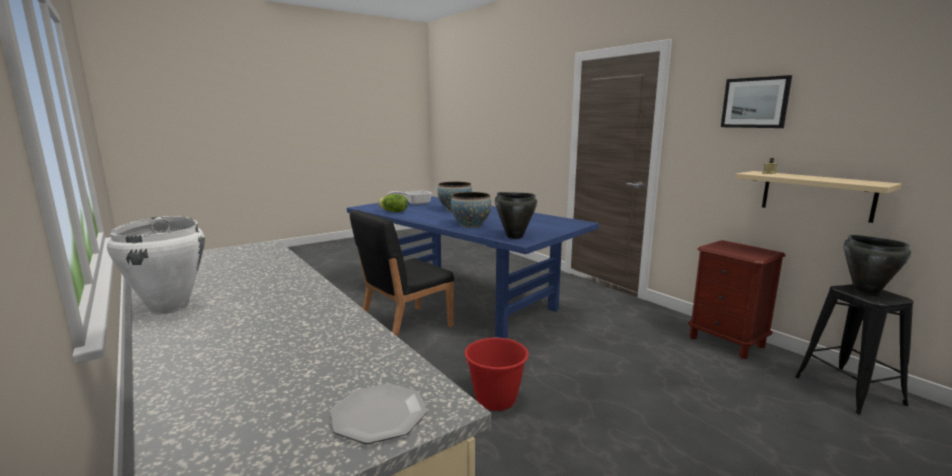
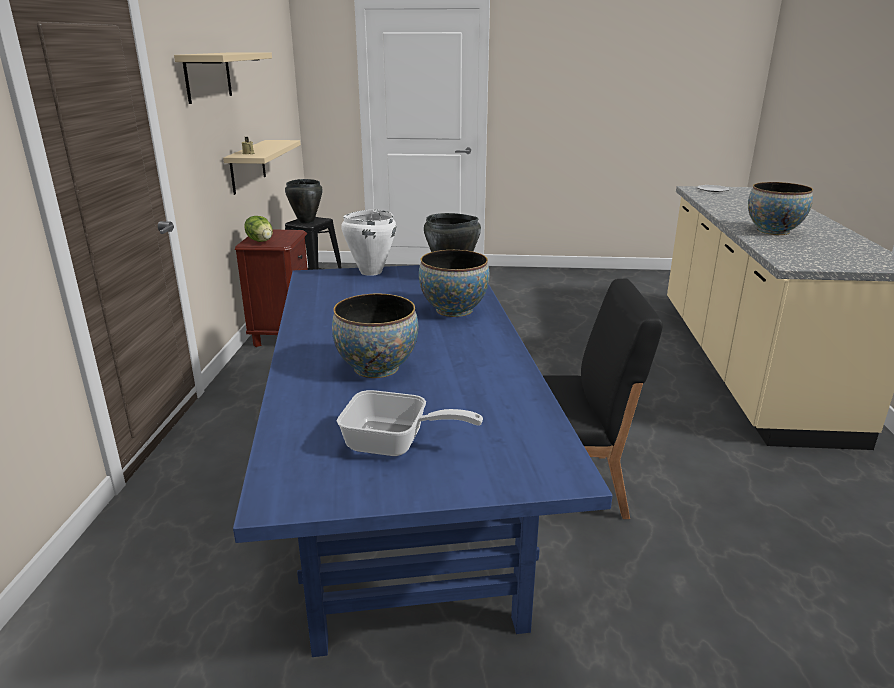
camera: 140 degrees left, 10 degrees up
(170, 308) = (827, 227): white cooking pot -> white cooking pot (370, 272)
(263, 281) = (773, 231): none -> bowl
(394, 212) = (512, 404): lettuce -> lettuce (261, 241)
(496, 400) = (548, 370): red bucket -> none
(755, 102) = (208, 76): picture -> beige shelf

